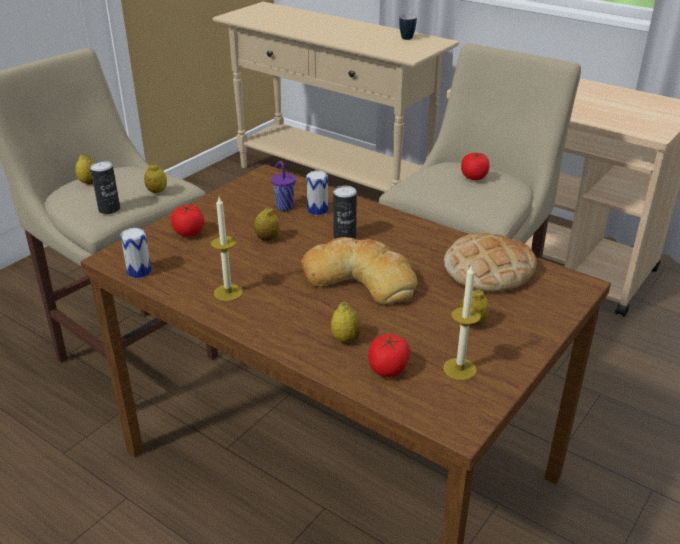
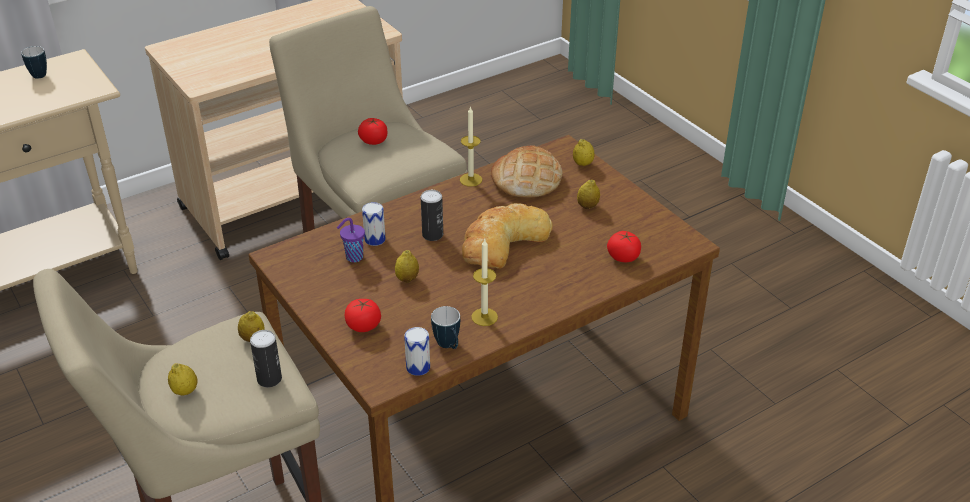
camera: 70 degrees left, 5 degrees up
(175, 281) = (448, 346): none -> mug
(345, 338) = (579, 268): lemon -> lemon (583, 164)
(459, 369) = (636, 226): candle -> candle (471, 180)

